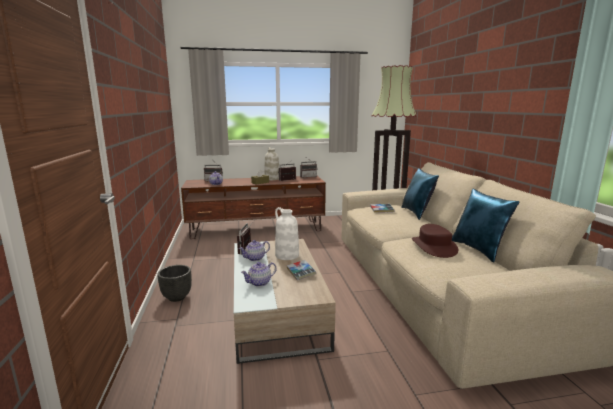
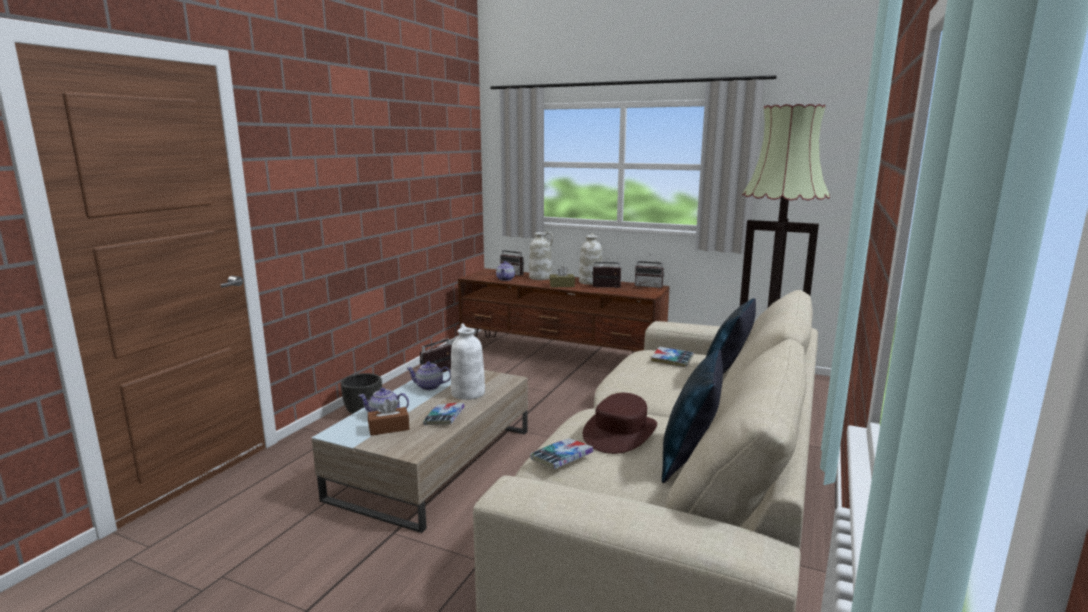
camera: 35 degrees right, 0 degrees up
(237, 180) = (541, 277): none -> white vase
(278, 289) = (389, 428): none -> brown tissue box
(437, 266) = (561, 458): none -> book

